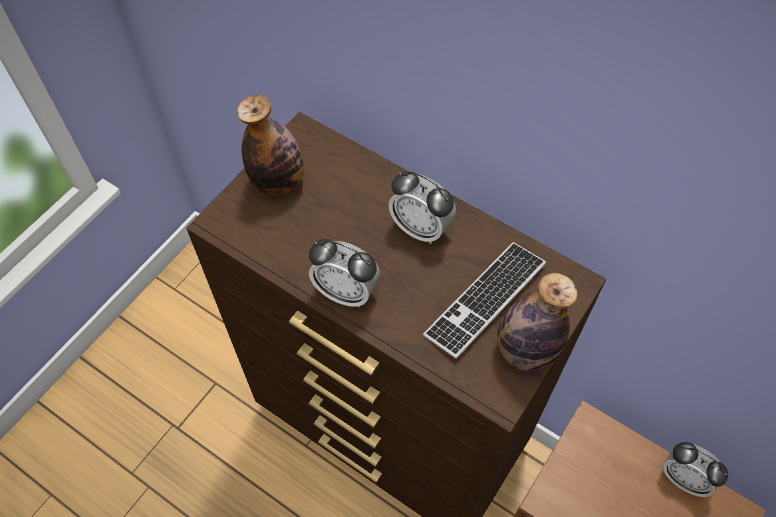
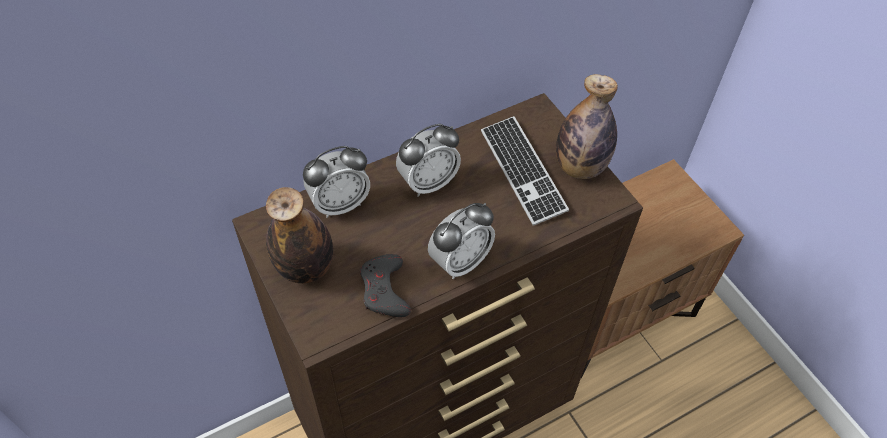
camera: 65 degrees left, 5 degrees down
(285, 247) = (384, 290): none -> grey game controller
(683, 477) = (631, 190): alarm clock -> alarm clock (339, 204)

